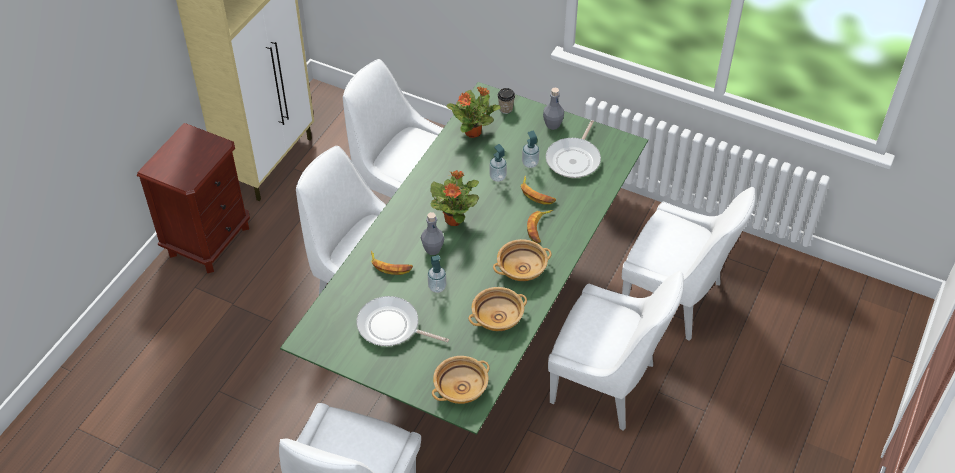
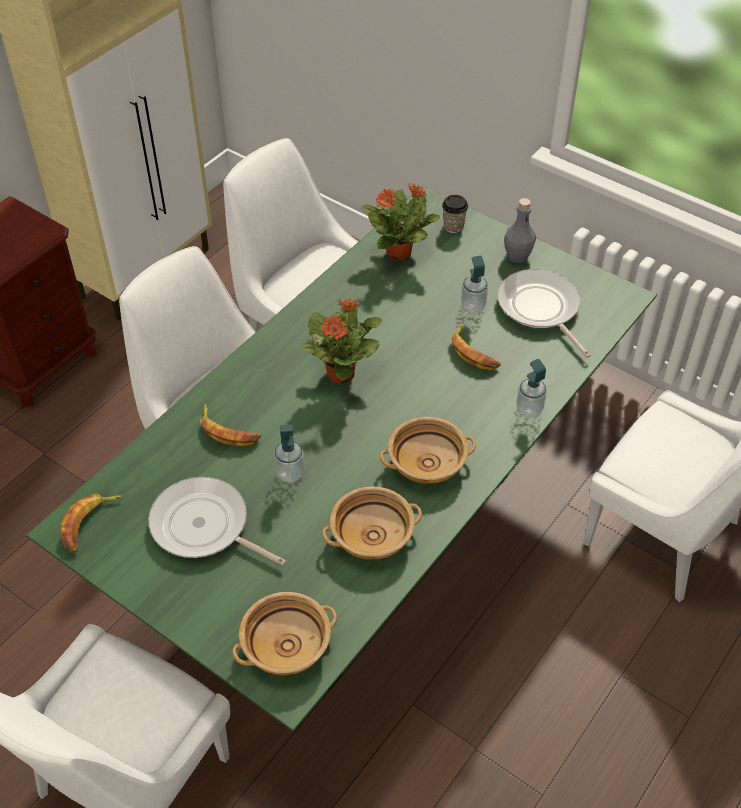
camera: 10 degrees right, 0 degrees up
(432, 249) = (298, 415): grey bottle -> none
(497, 177) = (420, 320): soap dispenser -> soap dispenser (529, 410)
(539, 228) = (467, 404): banana -> banana (89, 524)
(574, 159) = (540, 309): frying pan -> frying pan turned 120 degrees clockwise
(606, 385) = (544, 652): white chair -> none

